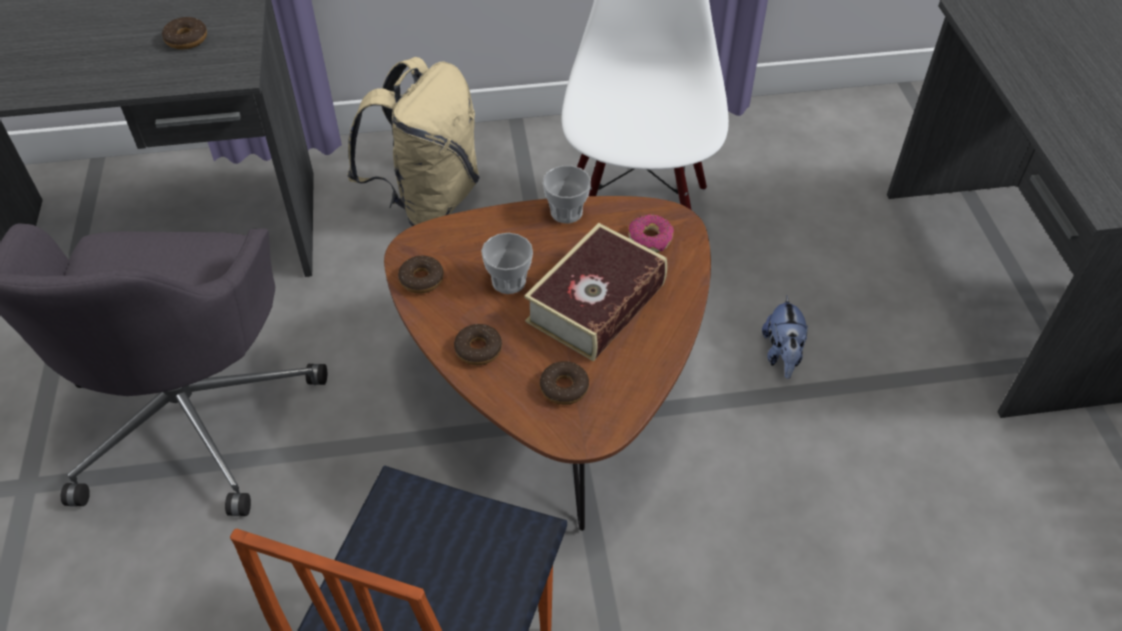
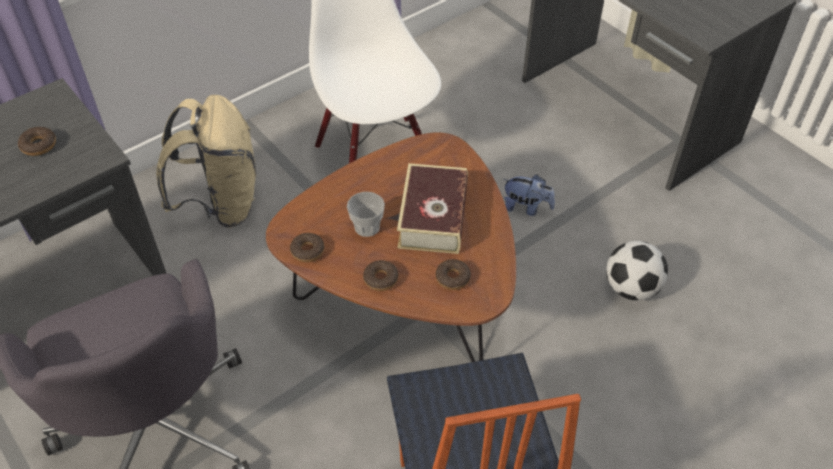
camera: 30 degrees left, 0 degrees up
(566, 212) = (370, 166): cup -> none
(650, 239) = (436, 162): donut -> none
(782, 355) = (526, 207): plush toy -> plush toy turned 45 degrees counterclockwise
(855, 522) = (631, 288): none -> football

